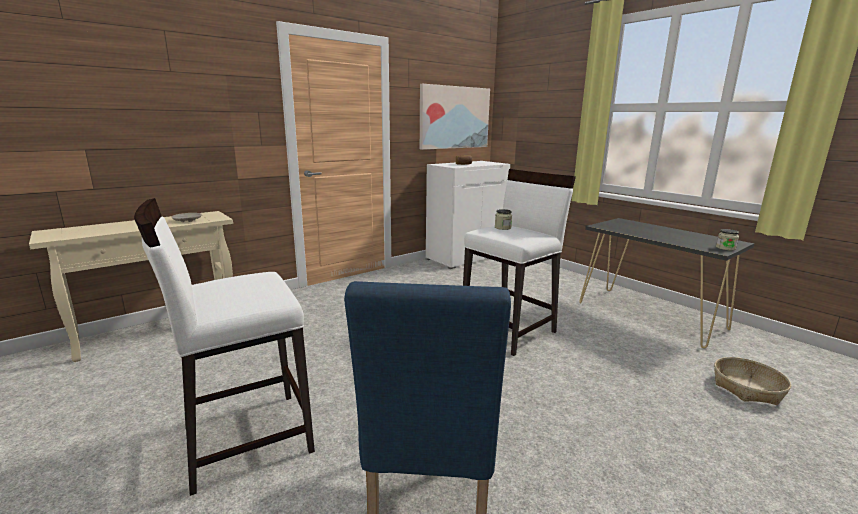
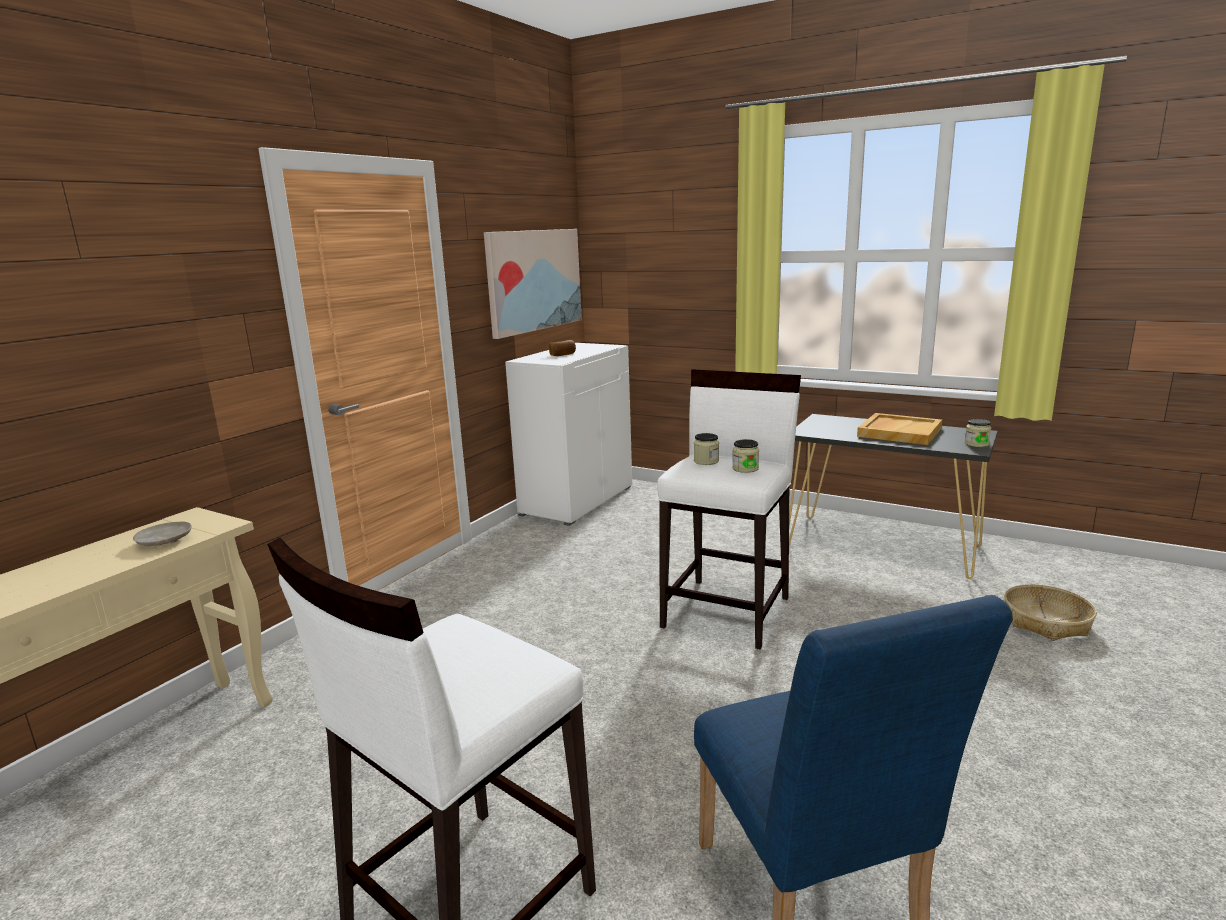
camera: 20 degrees left, 0 degrees up
(522, 234) = (745, 469): none -> jar
(671, 234) = (899, 432): none -> beige tray

